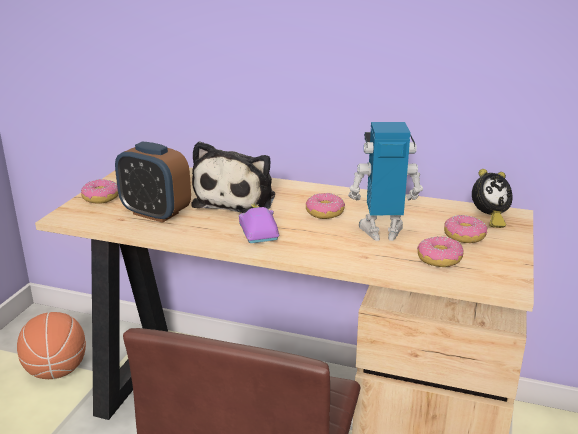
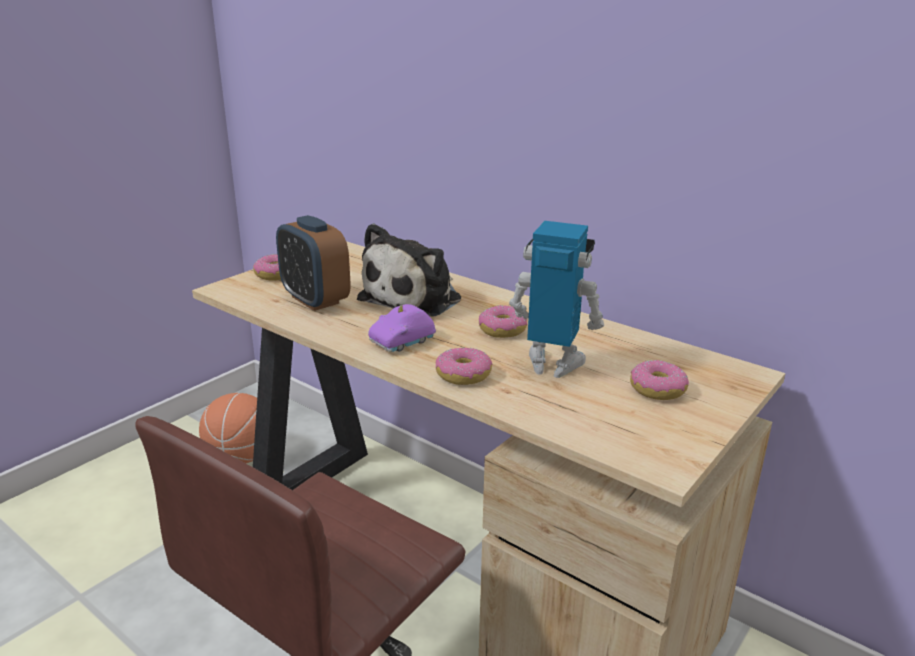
camera: 20 degrees right, 0 degrees up
(257, 235) = (403, 342): purple toy car -> purple toy car turned 135 degrees counterclockwise
(439, 259) = (599, 411): donut -> donut (463, 375)
(488, 219) = (709, 374): alarm clock -> none

